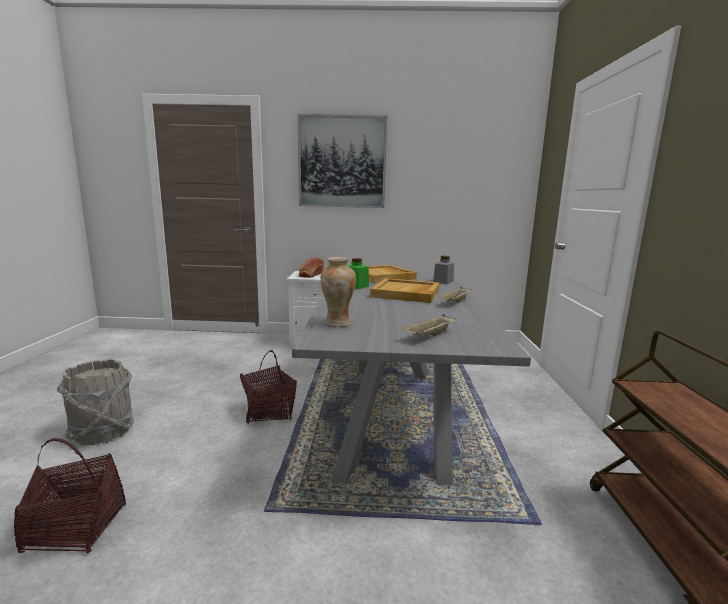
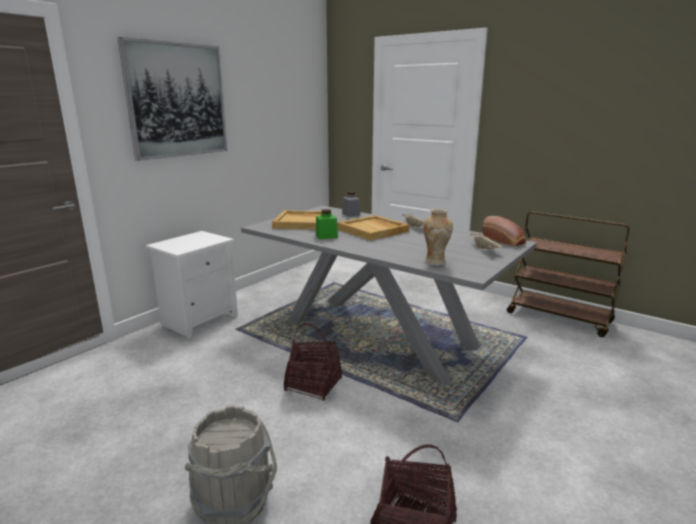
camera: 55 degrees left, 5 degrees up
(310, 275) = (184, 244): bread -> bread (504, 241)

